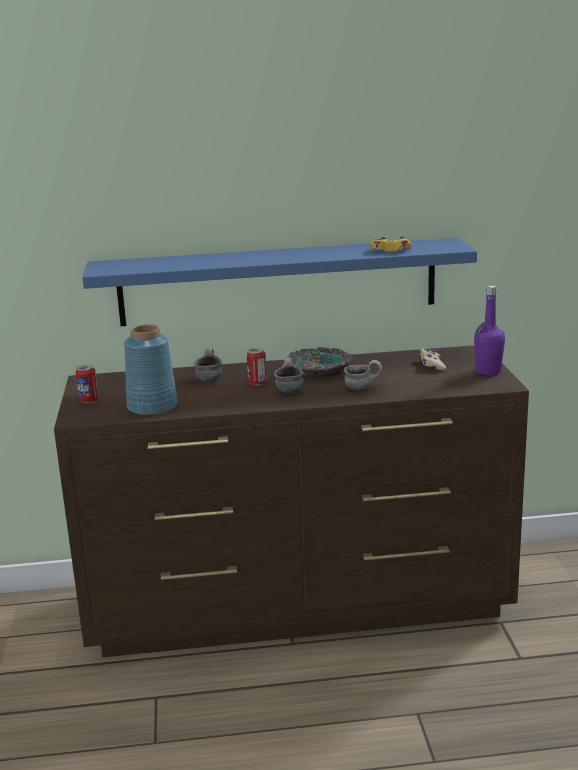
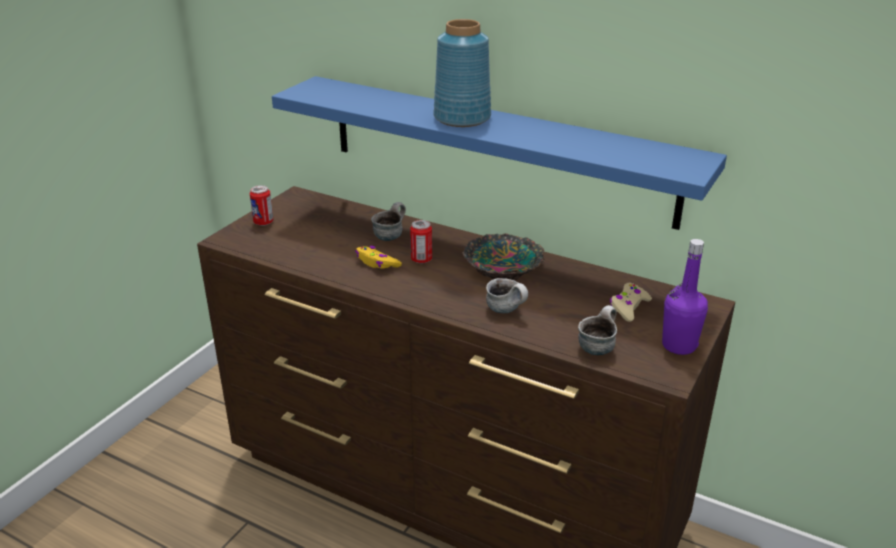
camera: 35 degrees right, 10 degrees up
(153, 406) = (298, 251): blue vase -> blue vase (463, 118)
(288, 389) = (436, 280): mug -> mug (597, 346)
(391, 250) = (606, 151): yellow game controller -> yellow game controller (377, 263)

